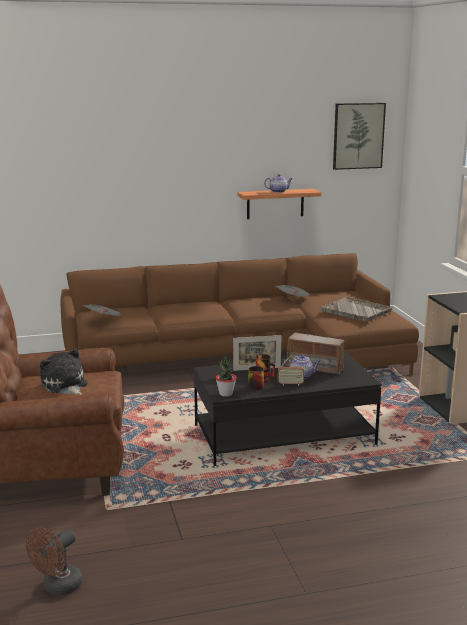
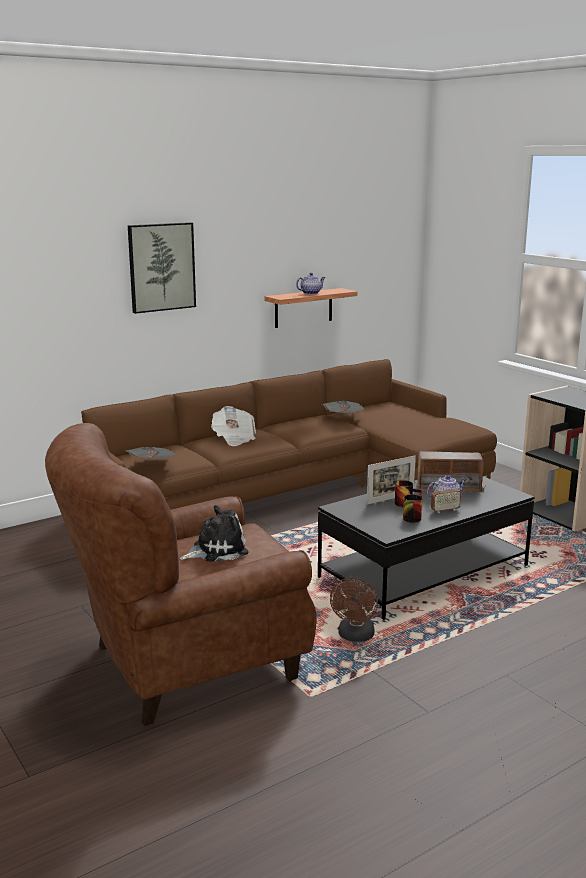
camera: 20 degrees left, 0 degrees up
(58, 587) = (342, 805): brown fan -> brown fan (355, 637)
(65, 385) = (216, 550): plush toy -> plush toy turned 120 degrees clockwise
(186, 307) = (234, 438): none -> newspaper
(226, 394) = (389, 532): potted plant -> none
(356, 311) = (423, 422): grey tray -> none
(358, 136) = (383, 225): picture -> picture (161, 267)

